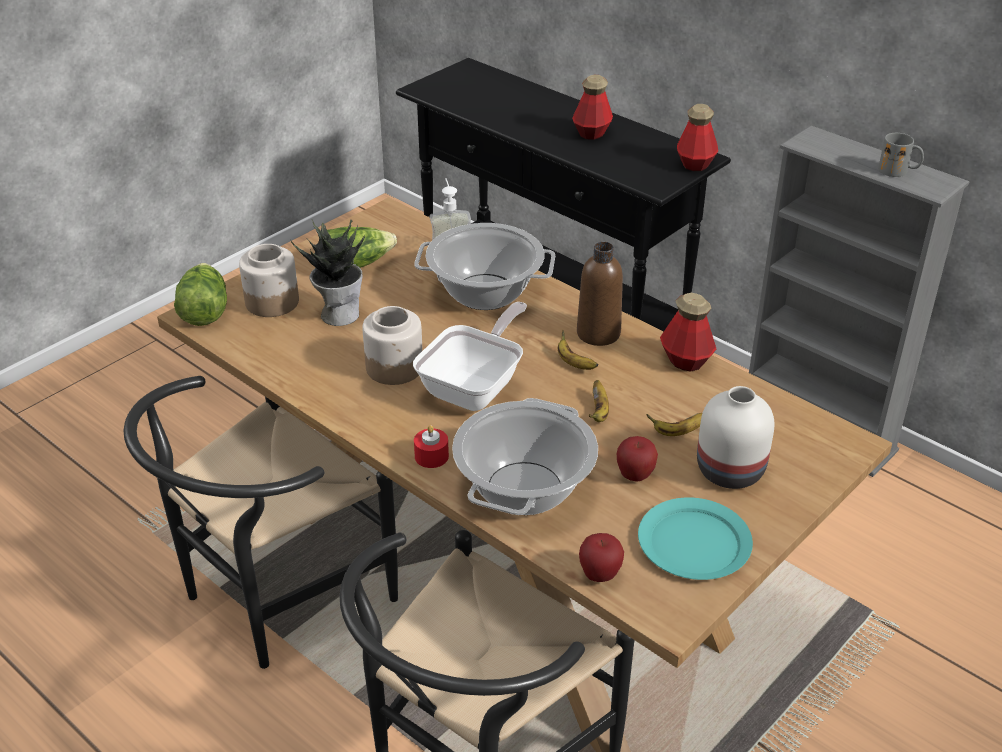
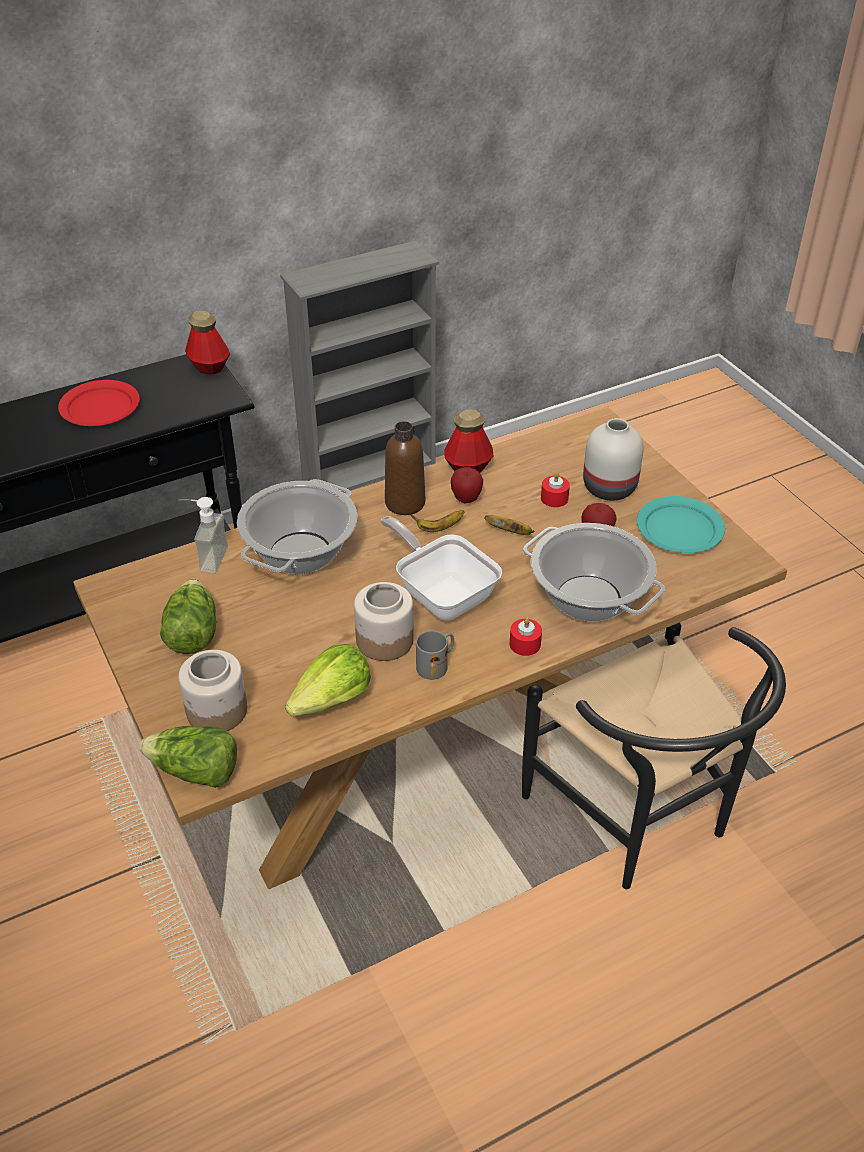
camera: 70 degrees left, 5 degrees up
(273, 599) = (388, 930): black chair -> none
(306, 357) = (332, 700): none -> lettuce
(339, 313) = (272, 661): potted plant -> none
(591, 133) = (100, 407): bottle -> red plate
(599, 575) = (699, 584): apple -> apple (466, 499)
(679, 432) = (554, 498): banana -> red candle
(899, 171) = (384, 261): grey mug -> grey mug (436, 664)

